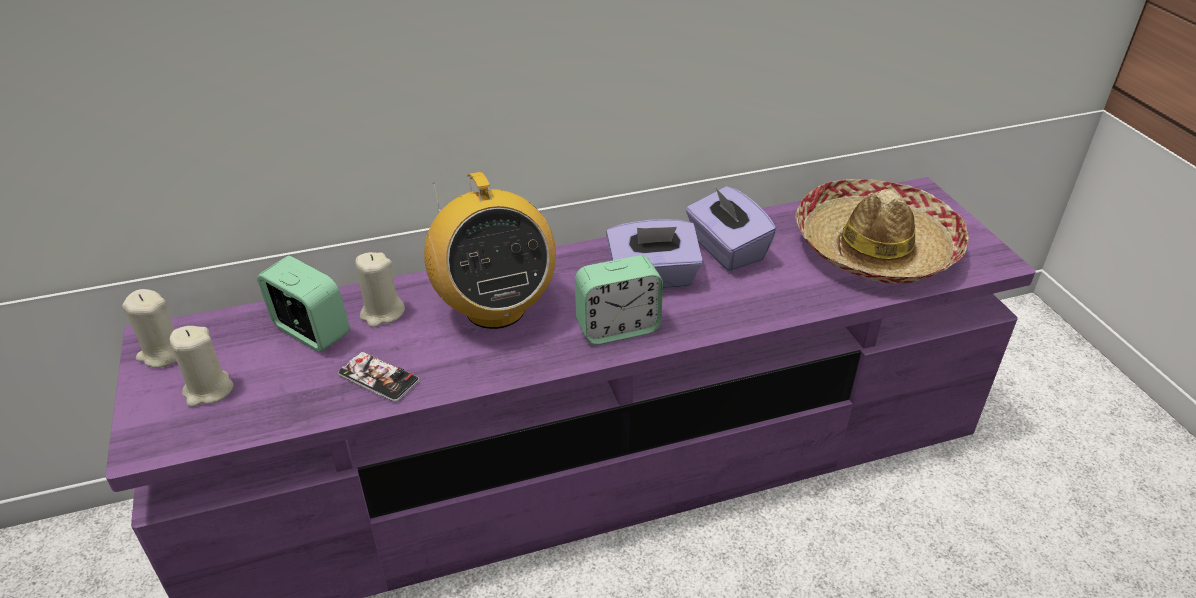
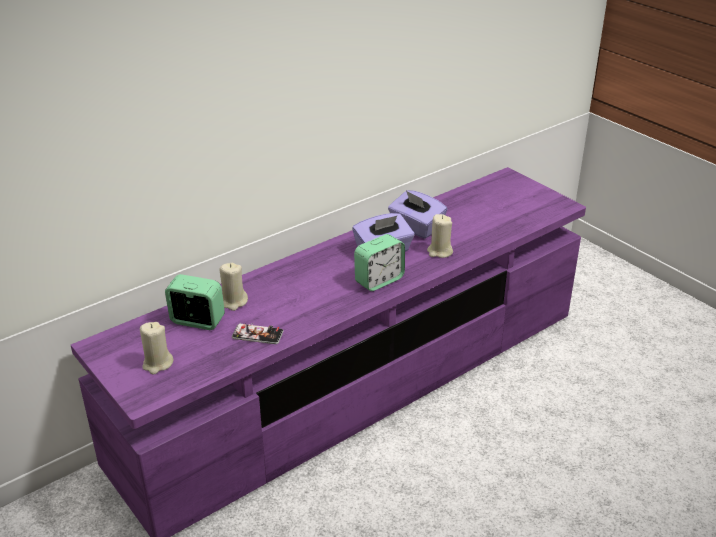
camera: 20 degrees left, 5 degrees down
(162, 353) = (110, 352): beige candle -> beige candle (439, 252)
(494, 308) = (301, 285): radio -> none
(875, 247) = (497, 210): hat -> none

